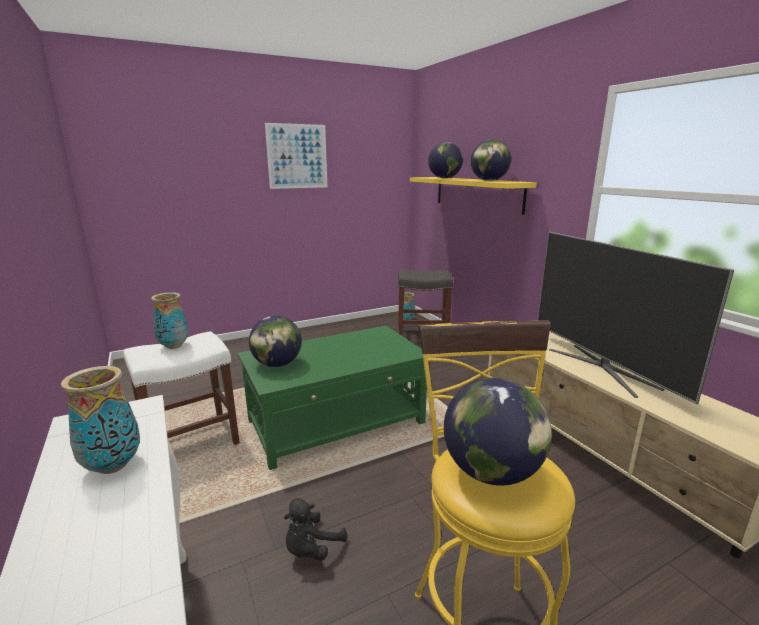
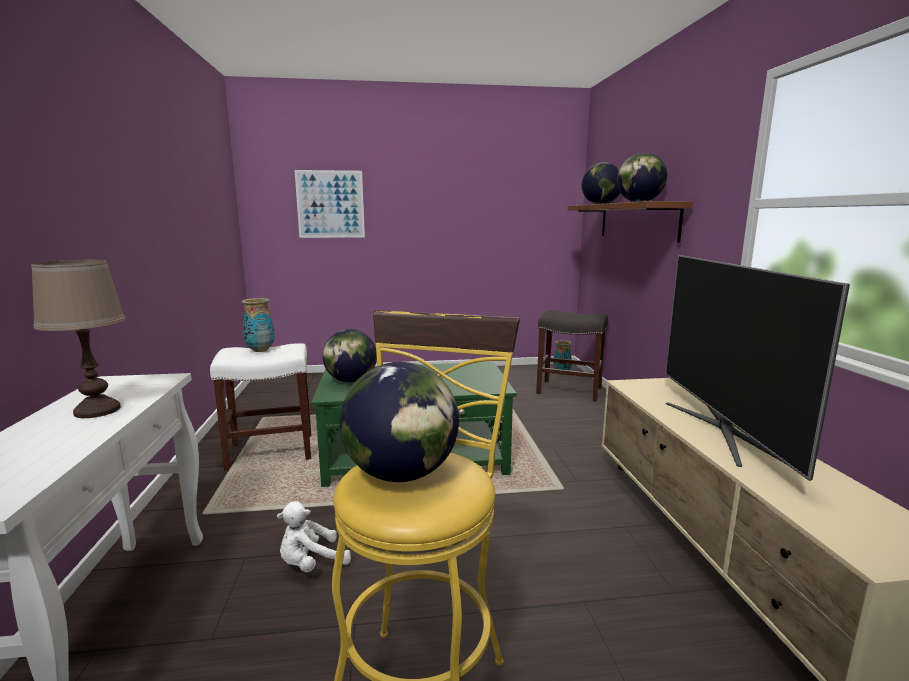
camera: 20 degrees right, 5 degrees down
(113, 465) = (98, 410): vase -> brown table lamp
(297, 156) = (446, 184): picture -> picture (330, 204)
(311, 549) = (311, 564): black plush toy -> white plush toy
(477, 193) = (637, 221): yellow shelf -> brown shelf

